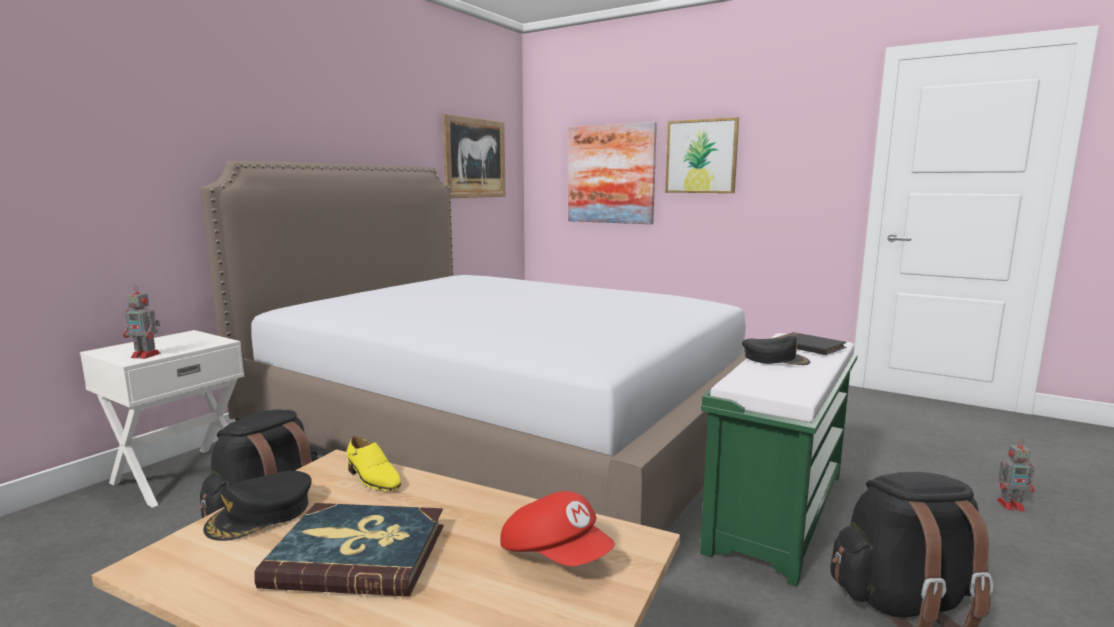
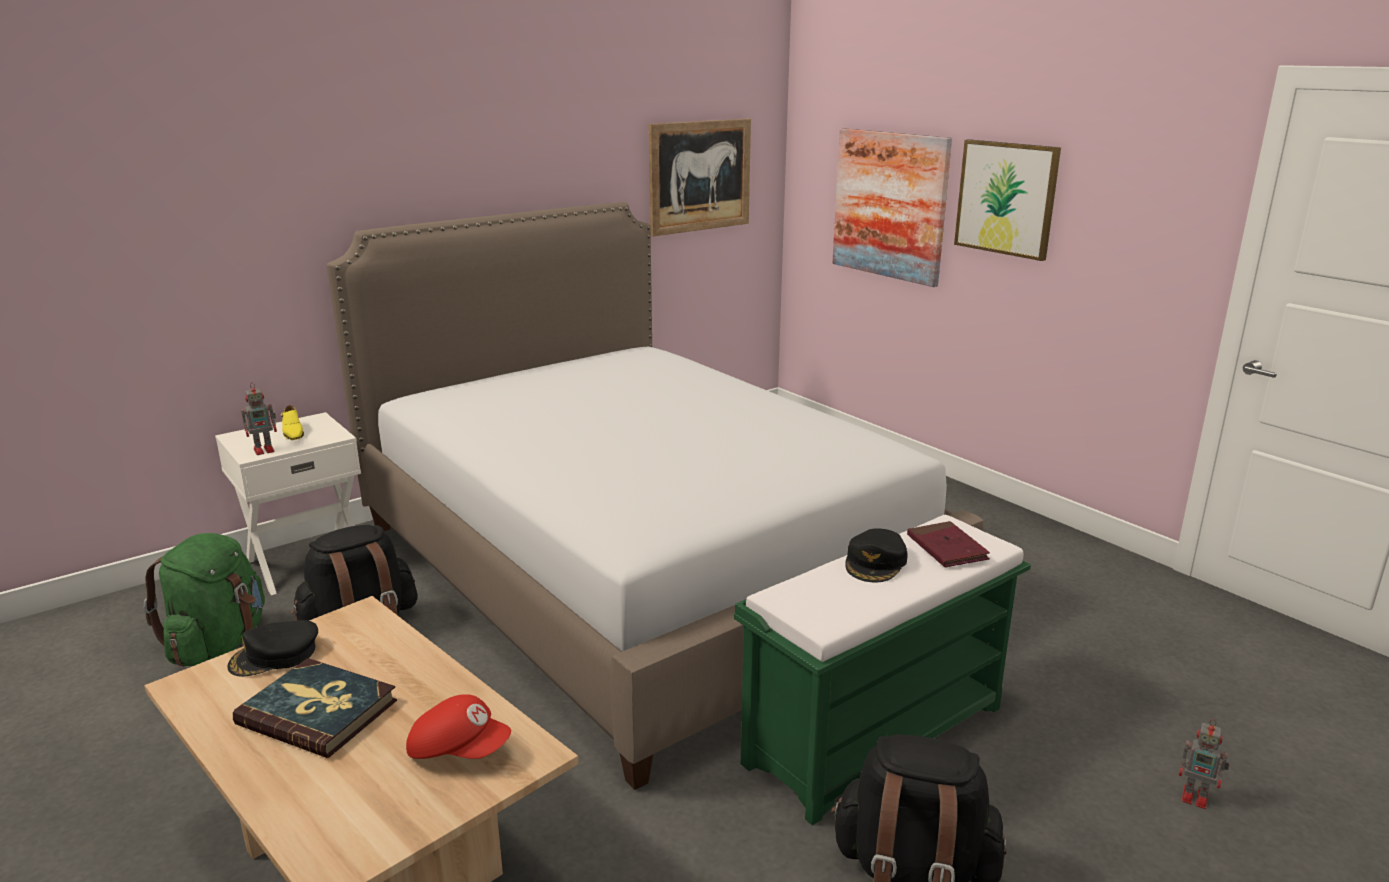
camera: 20 degrees right, 10 degrees up
(105, 561) = (218, 644): none -> green backpack
(147, 355) = (265, 450): toy robot -> toy robot turned 60 degrees counterclockwise
(373, 478) = (378, 637): yellow shoe -> yellow shoe (293, 433)
(556, 555) = (459, 750): red cap -> red cap turned 45 degrees counterclockwise
(775, 359) = (876, 563): black cap -> black cap turned 75 degrees clockwise
(807, 347) = (946, 548): black book -> red book

